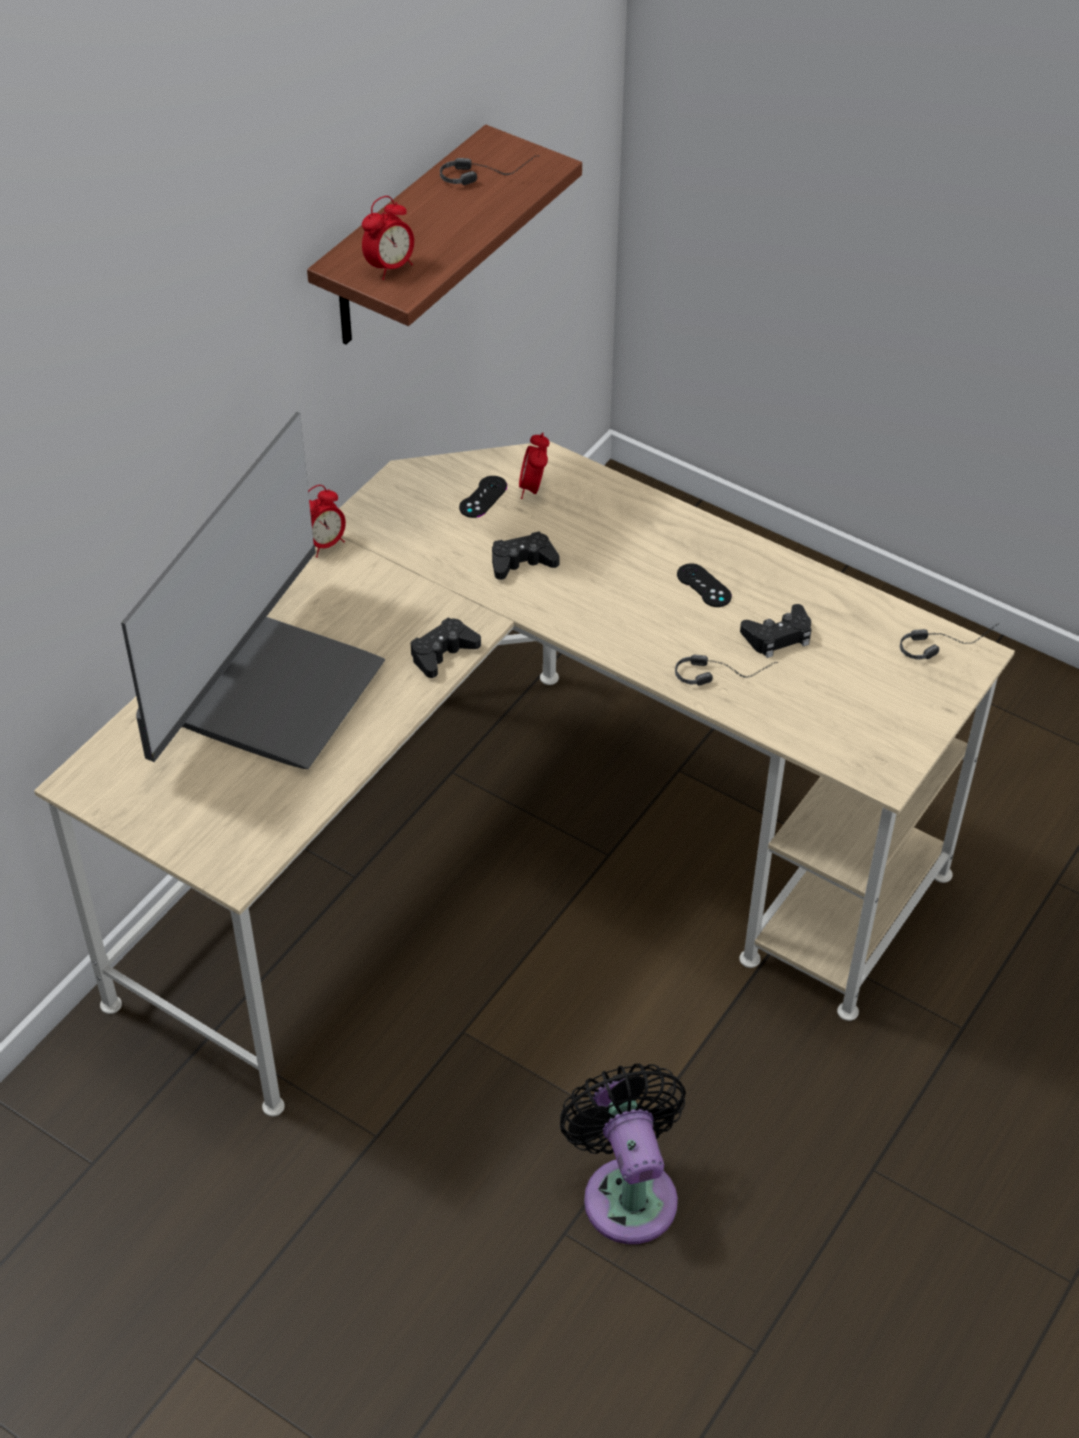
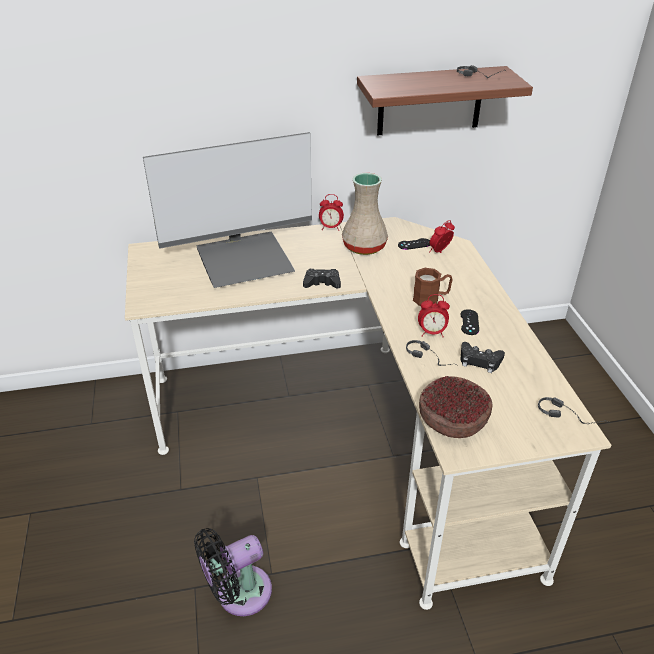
camera: 45 degrees right, 10 degrees down
(390, 267) = (390, 85): alarm clock -> alarm clock (432, 333)
(416, 548) = (363, 246): none -> beige vase
(522, 562) = (399, 272): black game controller -> none
(616, 579) = (431, 298): none -> brown mug
(627, 1191) = (238, 593): black fan -> black fan turned 150 degrees counterclockwise
(837, 739) = (452, 419): none -> bowl

